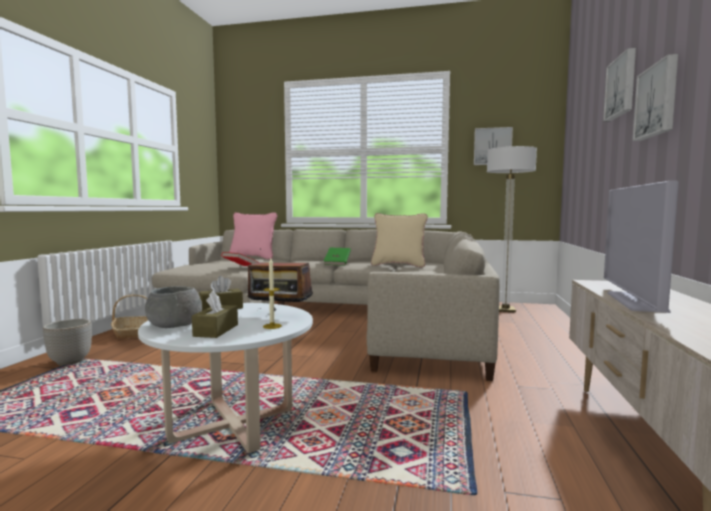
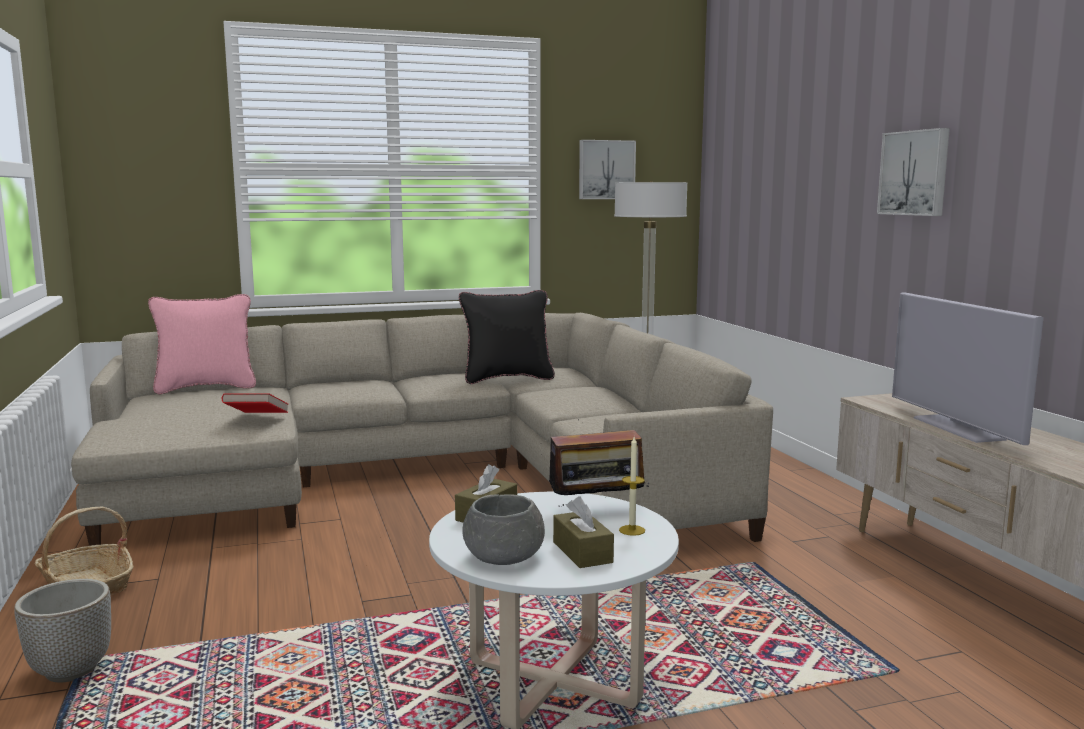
camera: 30 degrees left, 5 degrees up
(337, 263) = (401, 386): green book -> none
(398, 265) = (507, 379): beige pillow -> black pillow
(622, 87) = (843, 131): picture -> none

